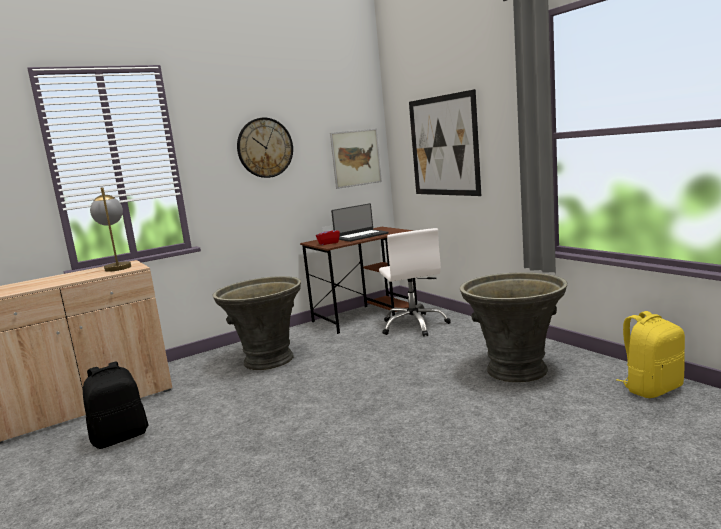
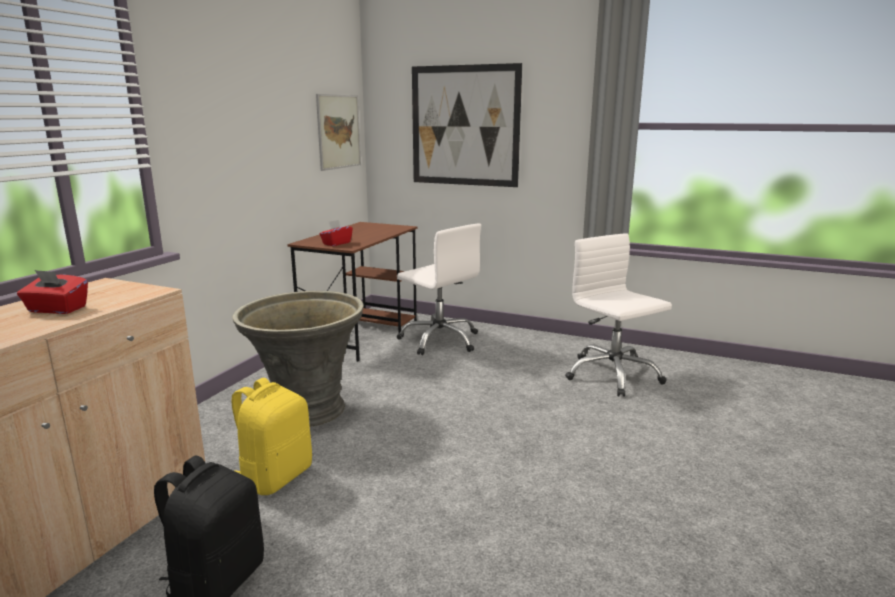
camera: 35 degrees left, 5 degrees up
(85, 275) = (57, 309): none -> red tissue box
(117, 267) = (98, 291): table lamp -> none
(265, 148) = (250, 104): wall clock -> none
(361, 236) = (362, 234): laptop -> none
(516, 370) = (612, 375): grey planter -> white office chair
(651, 388) = (738, 373): yellow backpack -> yellow backpack (275, 477)

